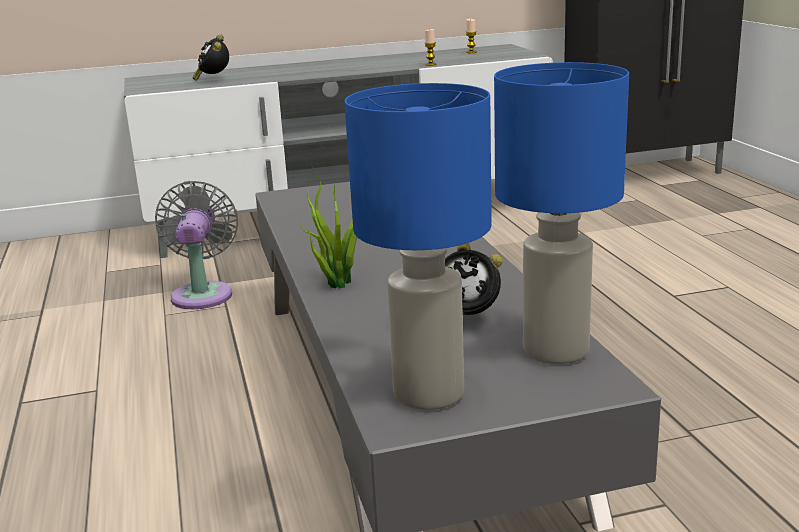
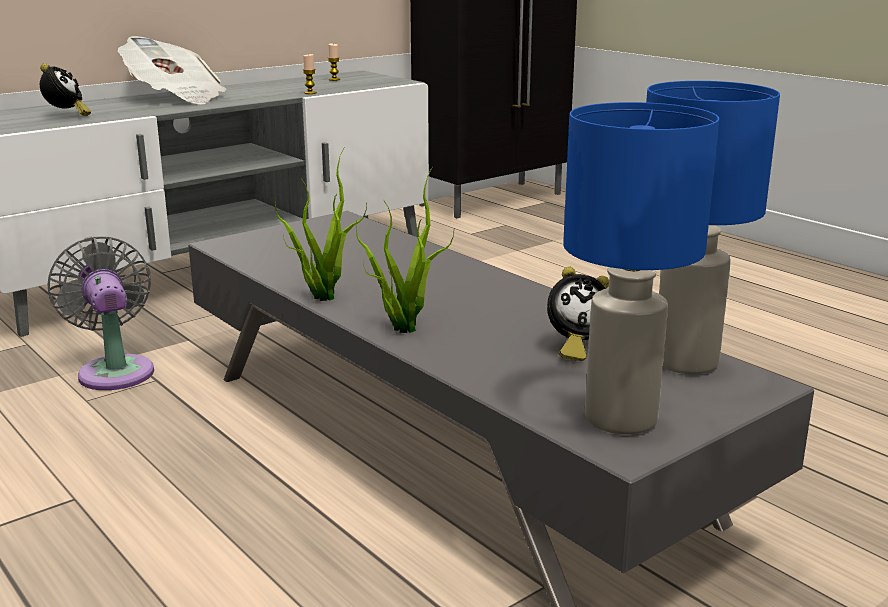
camera: 25 degrees left, 0 degrees up
(213, 79) = (66, 115): alarm clock -> alarm clock turned 150 degrees counterclockwise
(306, 247) = (322, 295): none -> potted plant
(315, 66) = (176, 98): none -> newspaper

